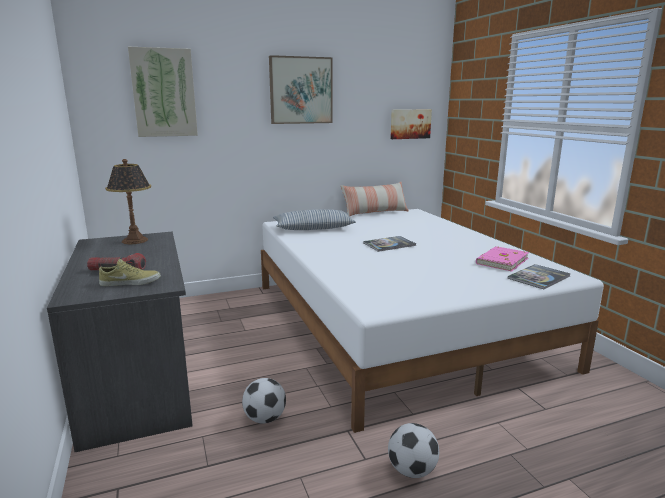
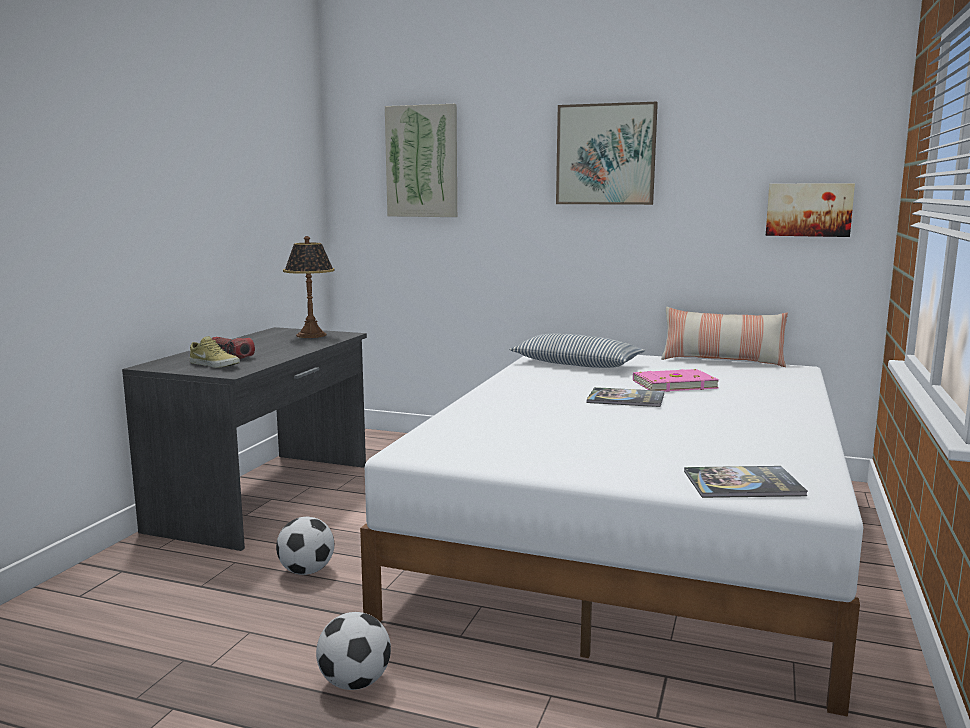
camera: 40 degrees right, 5 degrees down
(501, 261) = (744, 452): pink book -> pink book (673, 384)

